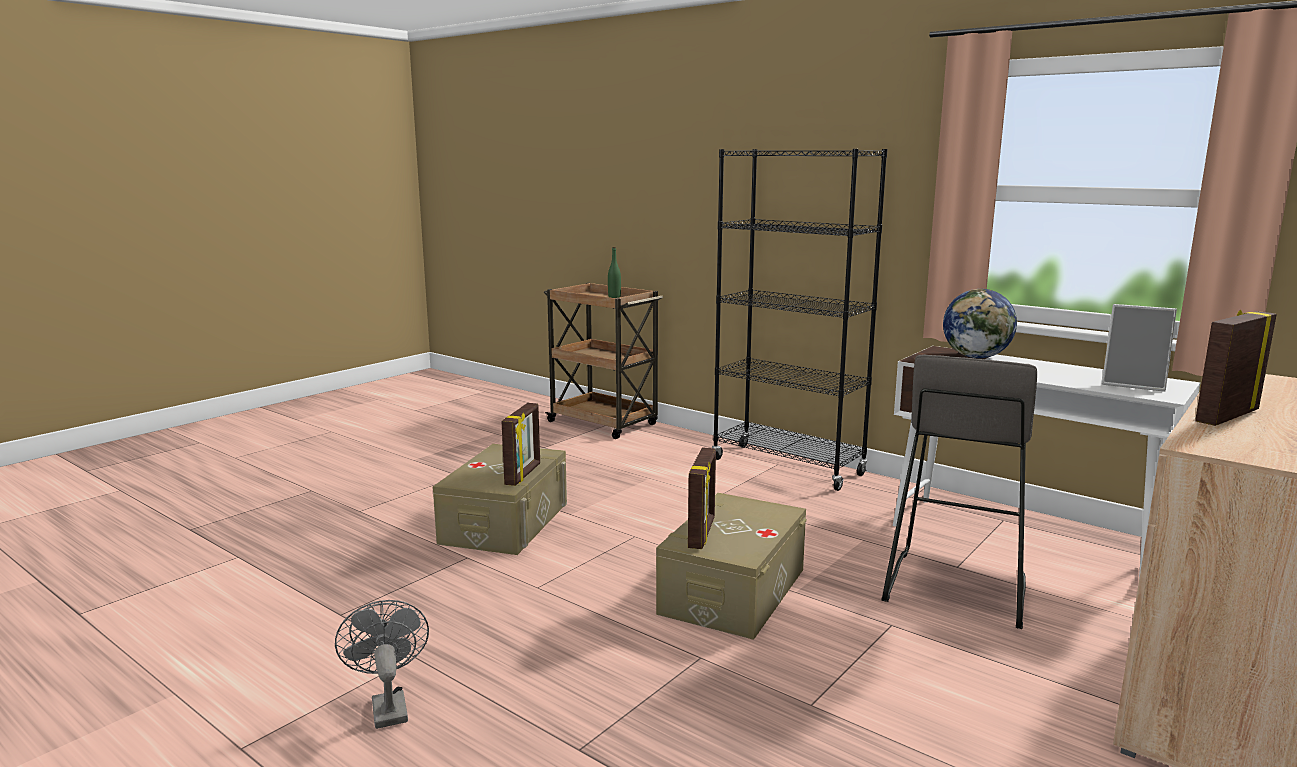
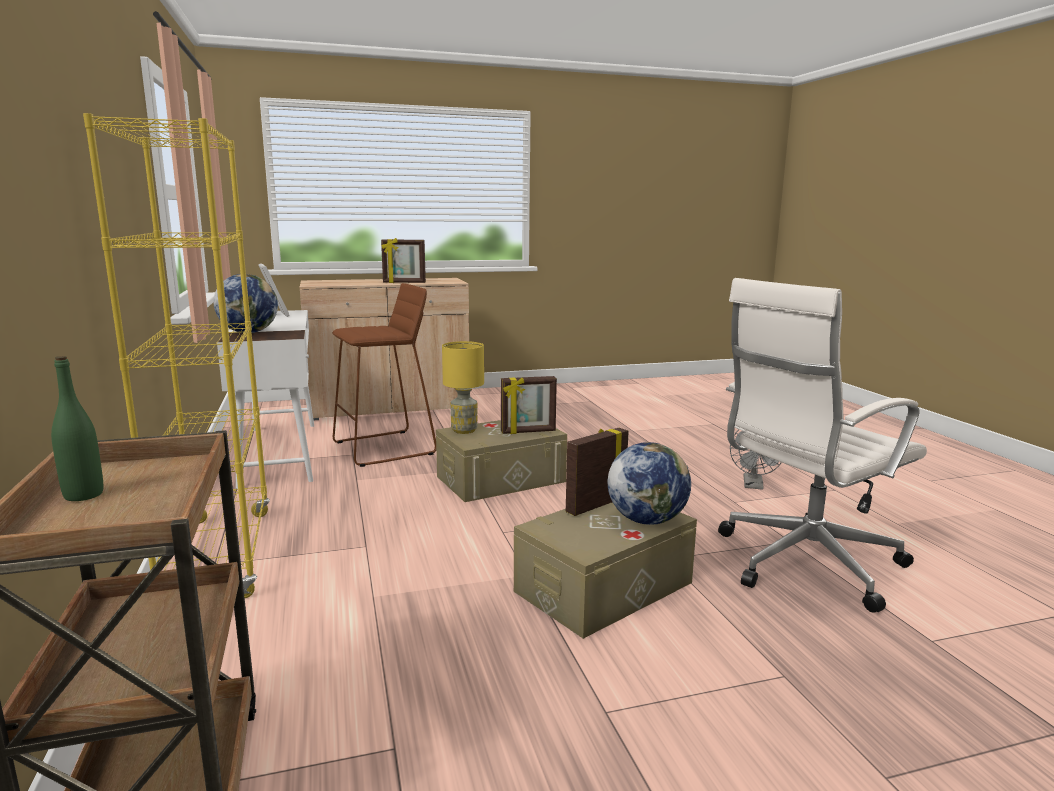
camera: 145 degrees left, 0 degrees up
(330, 591) = (803, 563): none -> white office chair
(473, 475) = (646, 520): none -> globe
(702, 533) = (528, 432): picture frame -> picture frame turned 150 degrees counterclockwise
(774, 515) = (463, 430): none -> yellow table lamp
(787, 467) = (219, 556): black bookcase -> yellow bookcase
(954, 588) = (384, 448): grey stool -> brown stool

